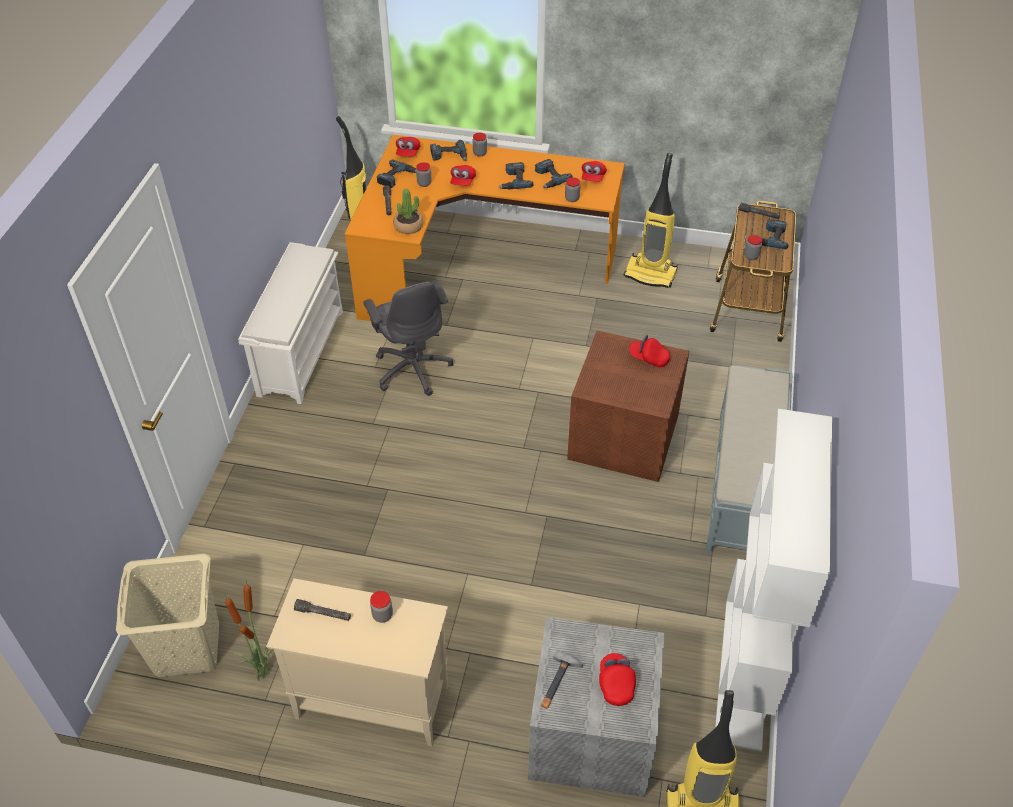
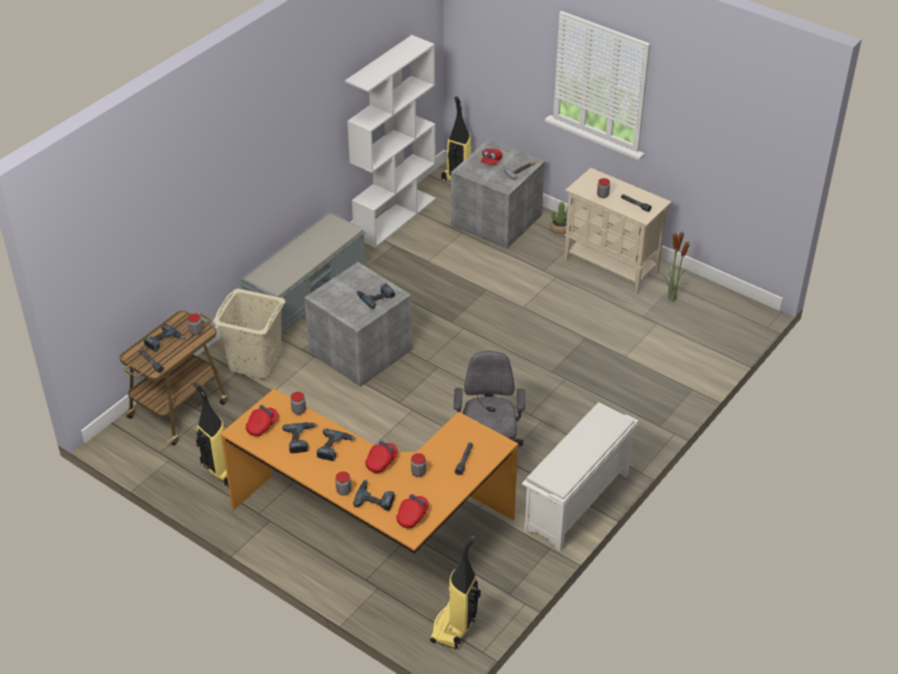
camera: 155 degrees left, 5 degrees down
(186, 647) = (717, 324): beige laundry basket -> beige laundry basket (255, 362)
(397, 177) = (440, 489): power drill -> power drill (375, 297)
(408, 226) = (458, 430): potted plant -> potted plant (560, 228)
(625, 438) = (360, 349): brown storage box -> grey storage box
(649, 358) = (337, 300): red cap -> none

